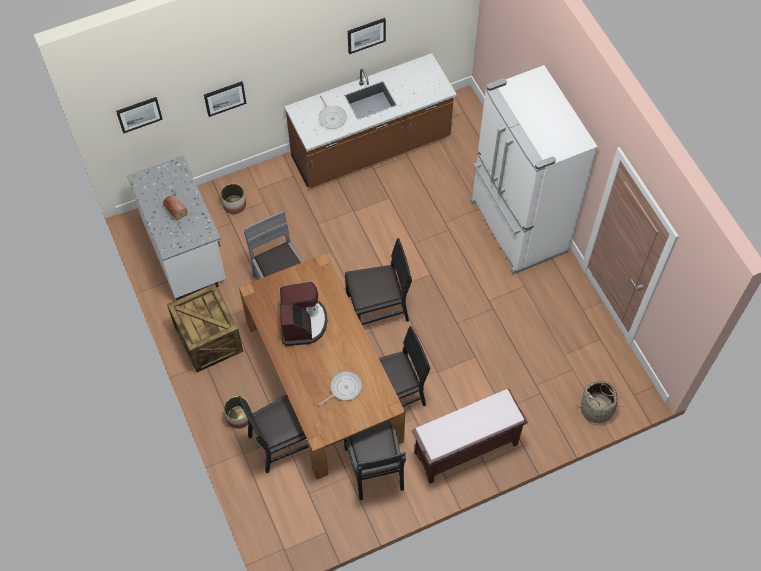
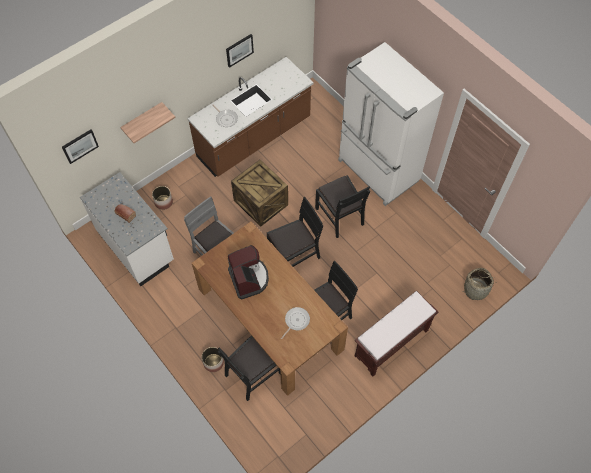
camera: 15 degrees left, 0 degrees up
(207, 339) = (172, 309): crate -> crate (260, 203)
(224, 98) = (142, 120): picture -> shelf
(375, 467) = (328, 375): black chair -> black chair (340, 216)

